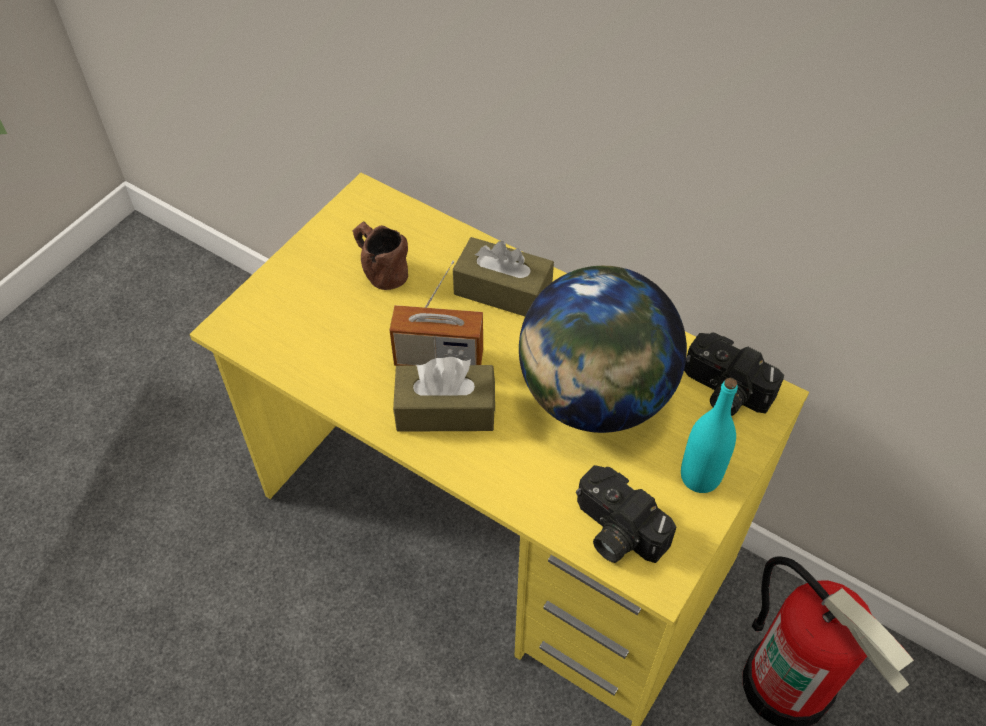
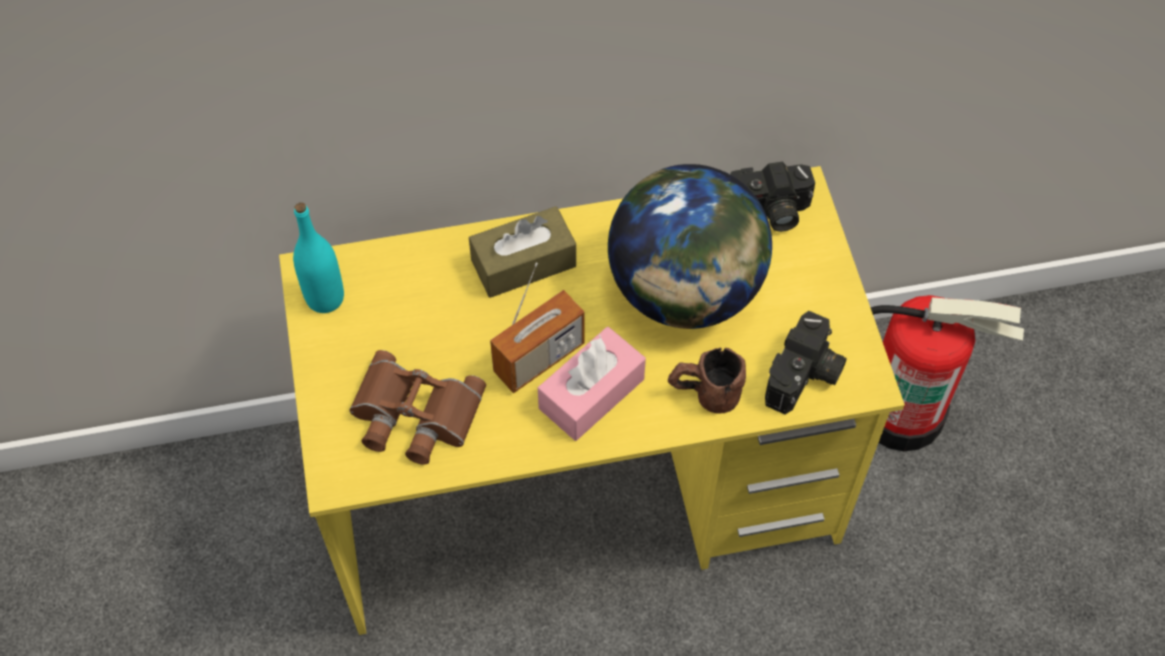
camera: 45 degrees left, 5 degrees up
(318, 328) = (413, 415): none -> brown binoculars
(379, 269) = (402, 326): brown mug -> brown mug (704, 395)
(445, 410) = (591, 393): brown tissue box -> pink tissue box
(614, 531) = (805, 377): camera -> camera turned 60 degrees counterclockwise
(700, 476) = (817, 289): turquoise bottle -> turquoise bottle (325, 298)

